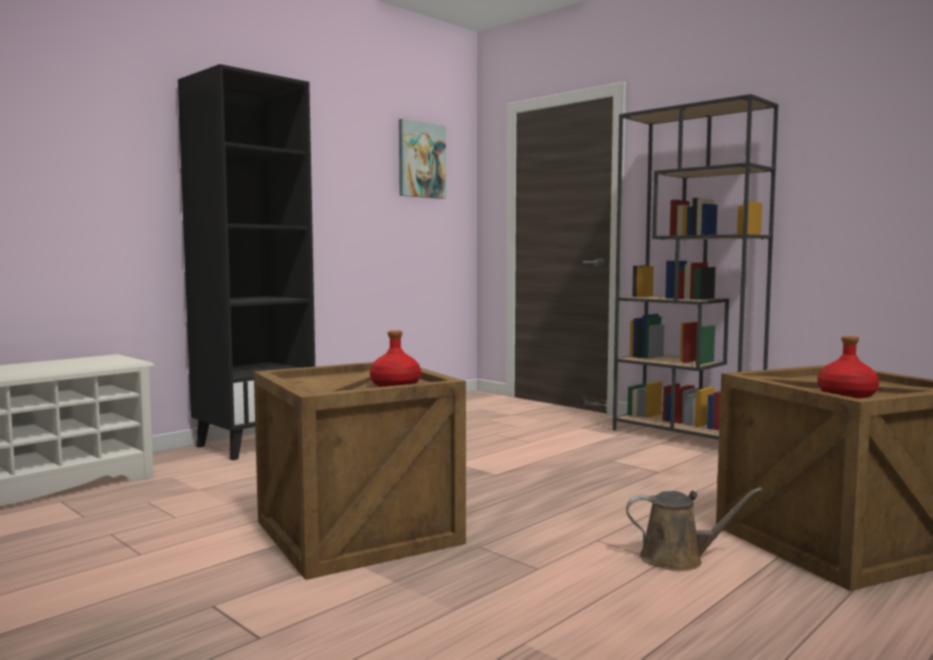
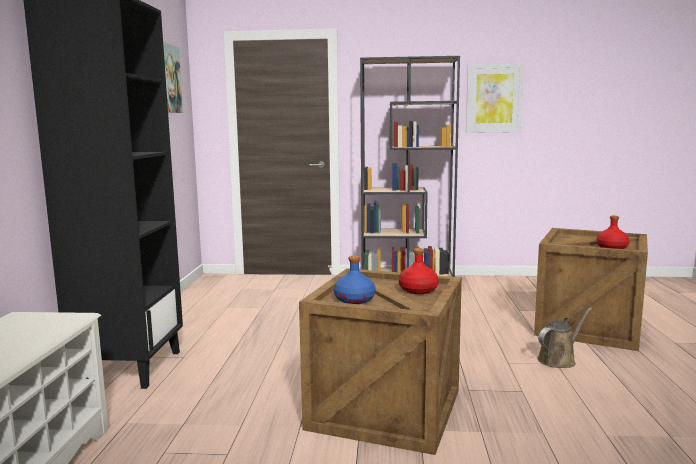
camera: 40 degrees left, 5 degrees up
(312, 381) = (355, 300): none -> blue bottle
(845, 158) = (493, 98): none -> picture

